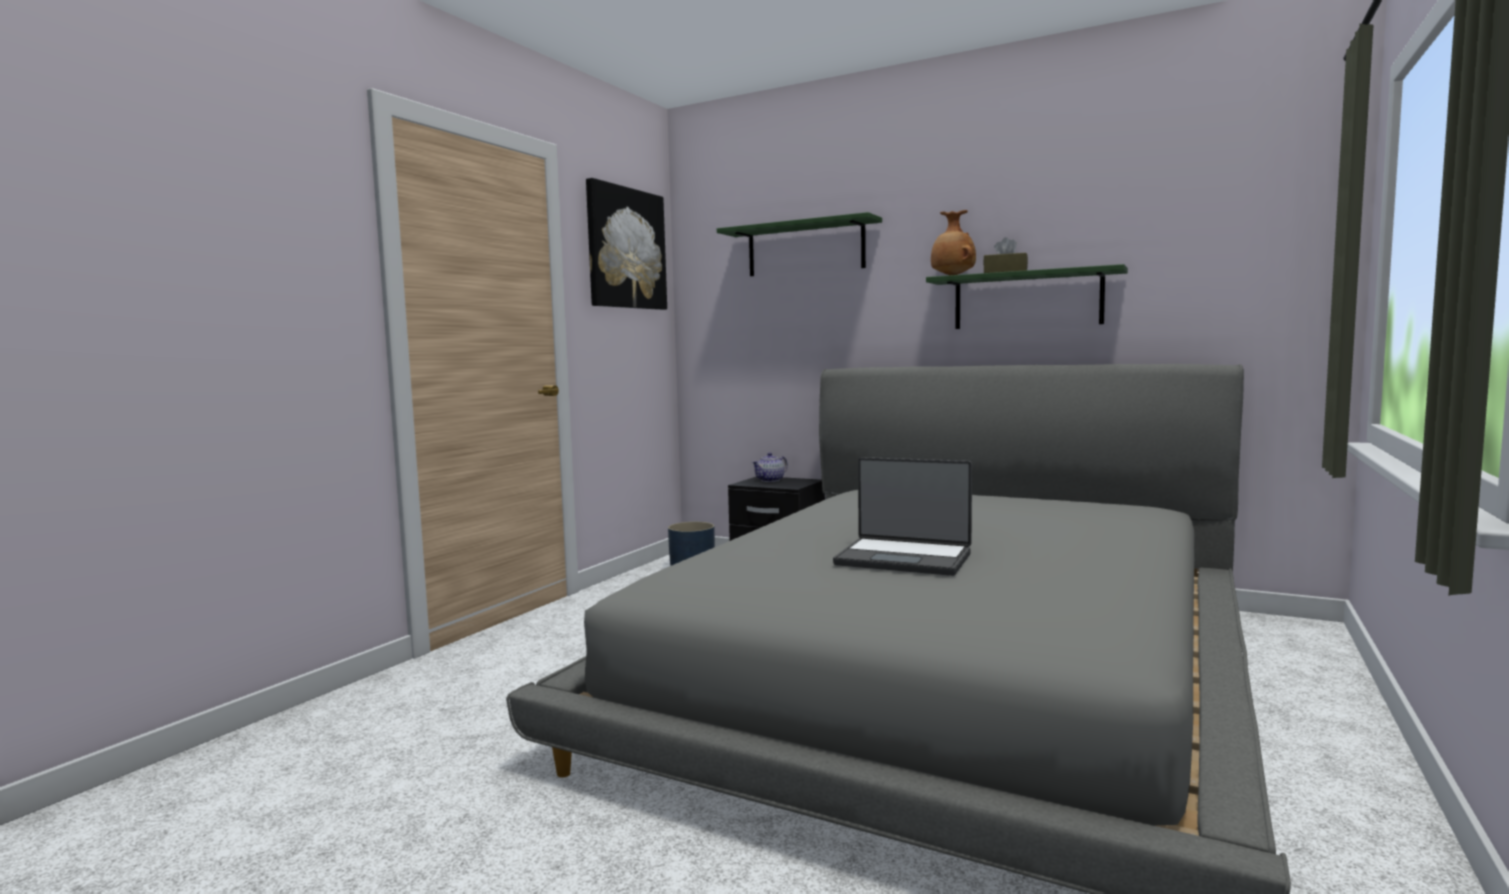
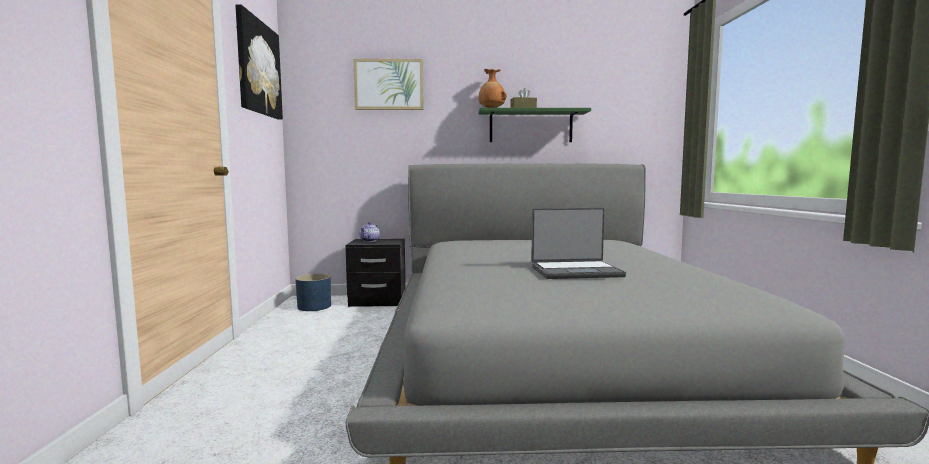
camera: 30 degrees left, 0 degrees up
(805, 248) = (389, 85): green shelf -> picture

